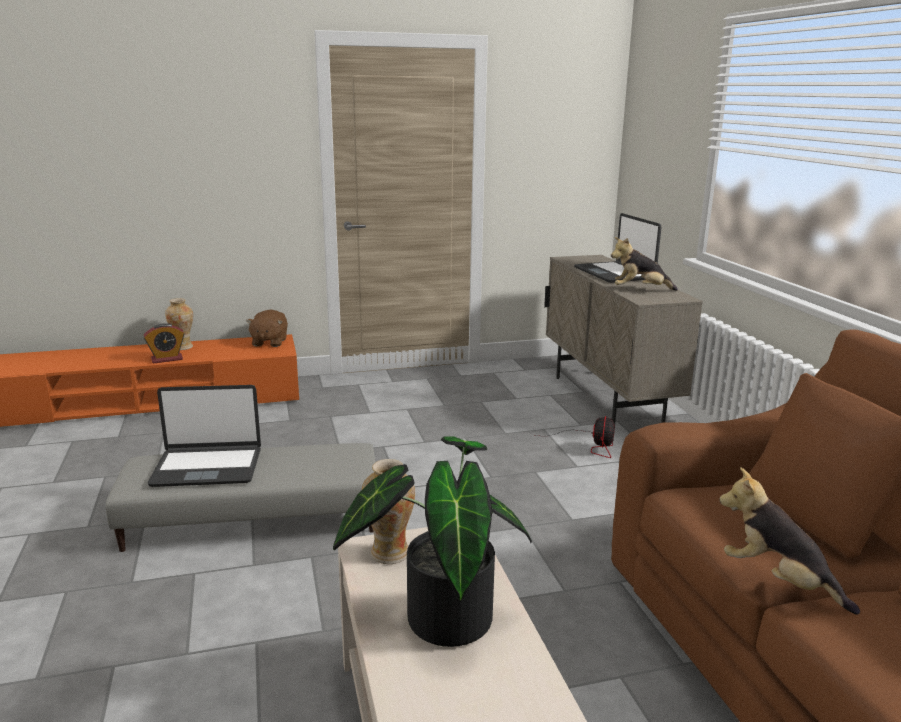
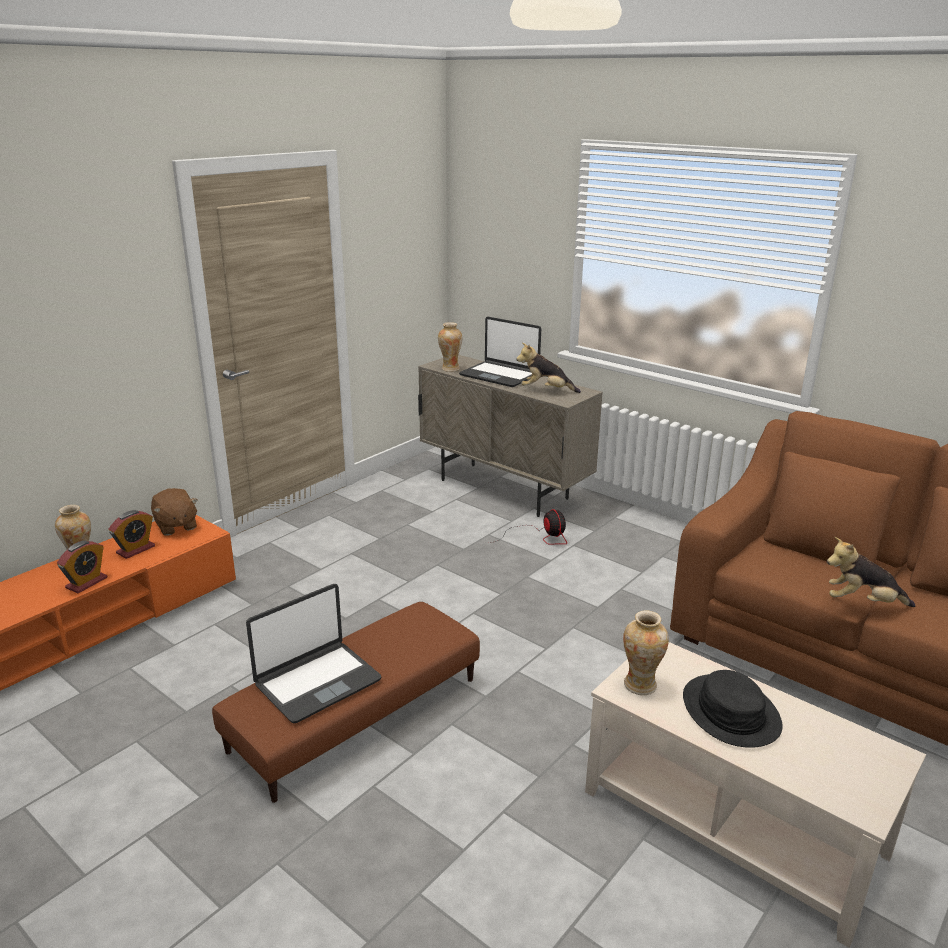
camera: 35 degrees left, 5 degrees up
(223, 349) = (135, 550): none -> alarm clock
(254, 518) = (356, 713): grey ottoman -> brown ottoman
(440, 615) = (730, 712): potted plant -> black hat
(575, 263) = (450, 369): none -> vase
(639, 290) = (546, 390): plush toy -> plush toy turned 45 degrees clockwise

